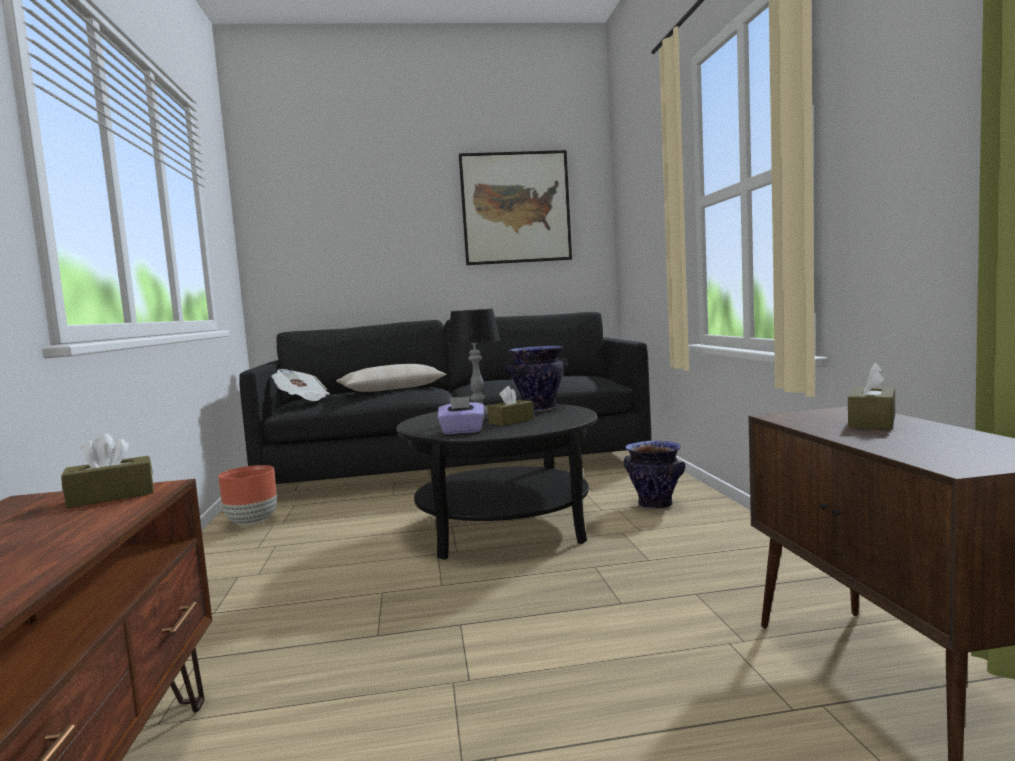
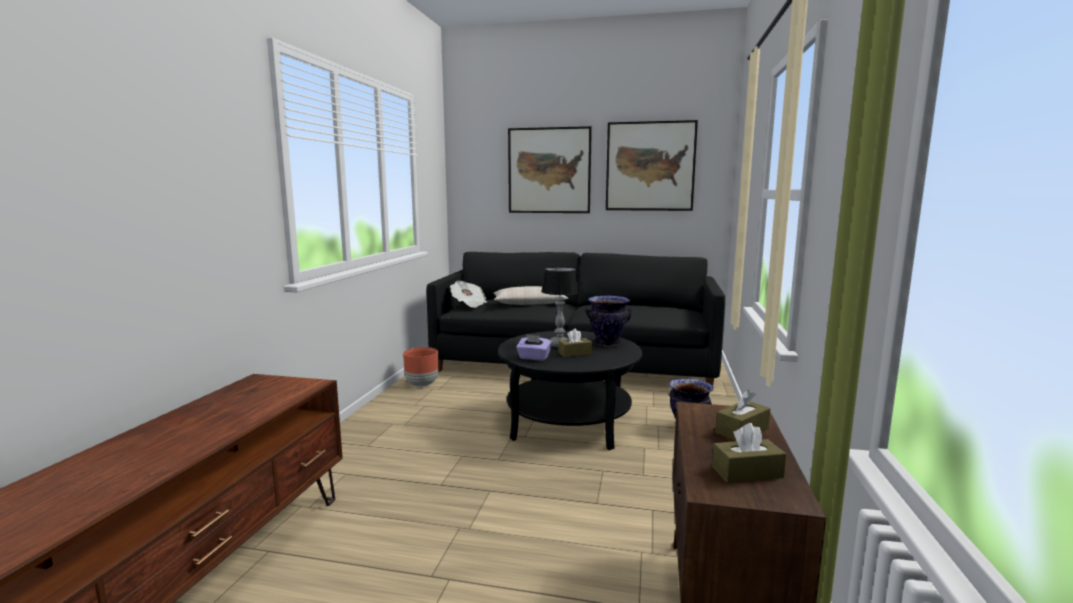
camera: 20 degrees right, 5 degrees up
(111, 496) = (290, 386): brown tissue box -> brown tissue box (747, 472)
(387, 218) = (549, 170): none -> picture

